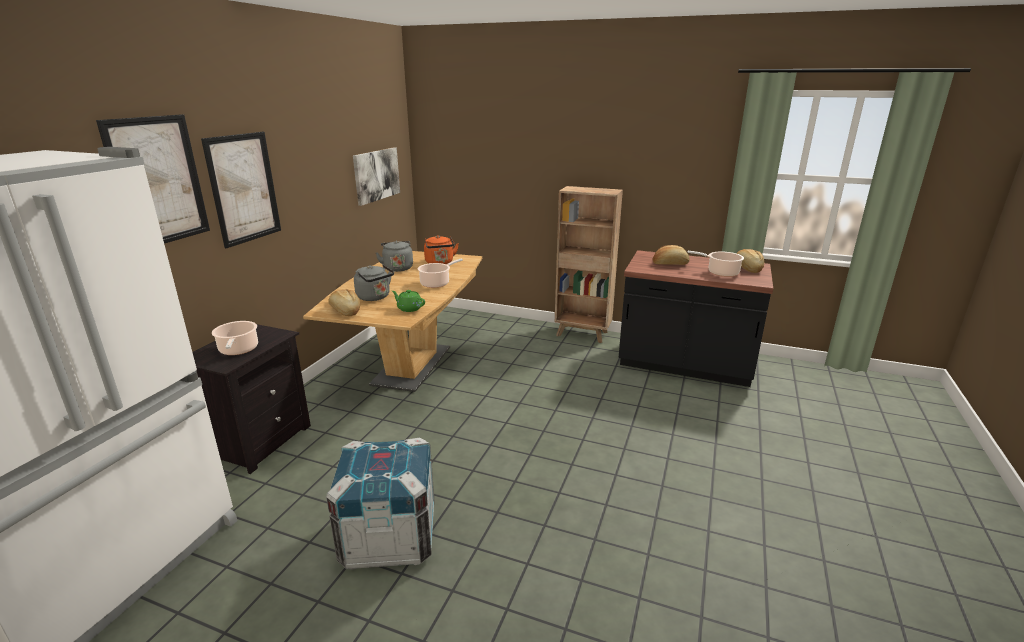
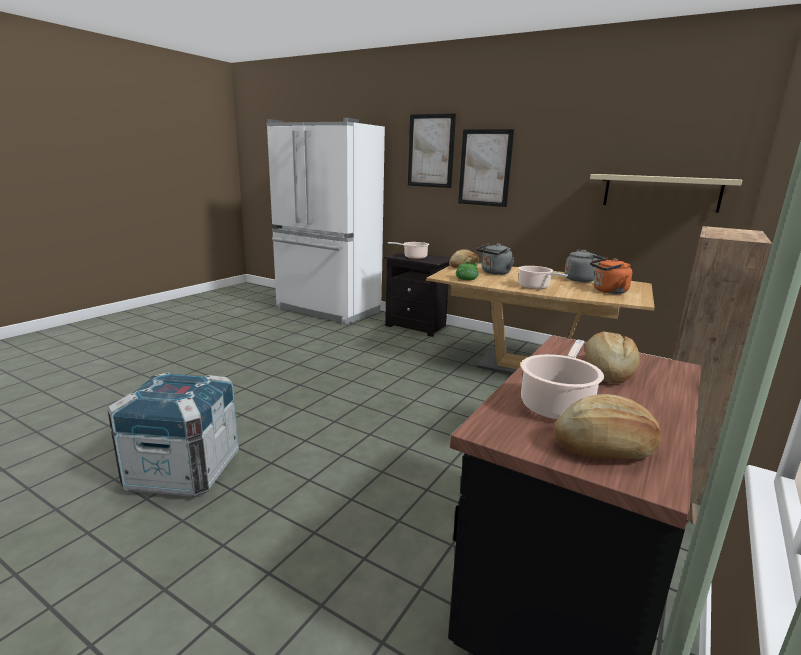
camera: 100 degrees right, 5 degrees down
(376, 175) = (661, 192): picture -> beige shelf
(389, 537) = (304, 354): crate -> crate (184, 471)

